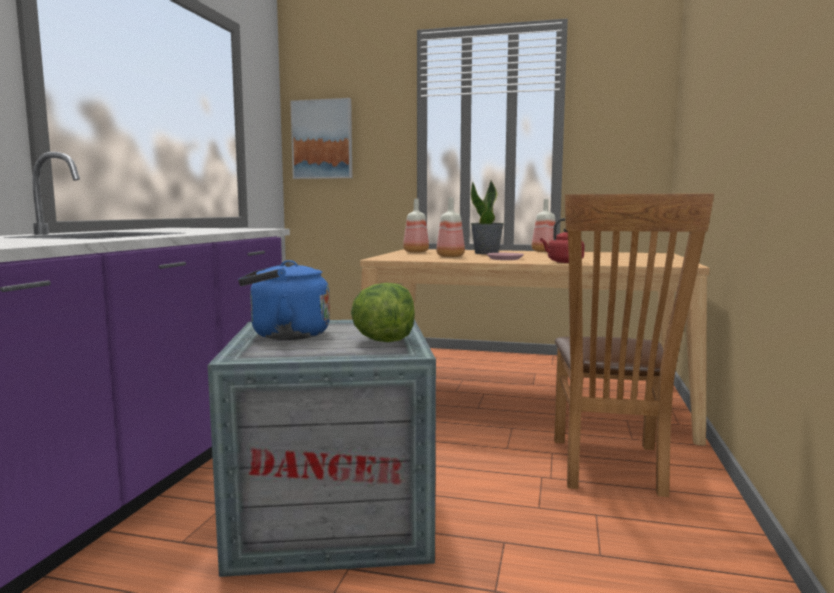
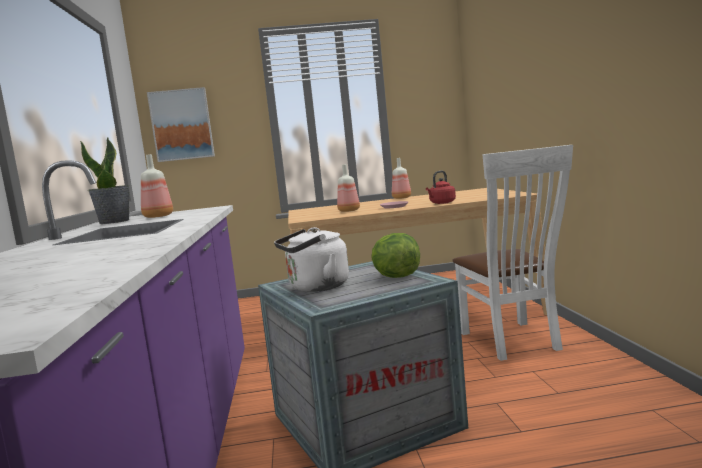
camera: 20 degrees left, 0 degrees up
(285, 335) = (315, 287): blue kettle -> white kettle
(416, 252) = (309, 211): bottle -> bottle (158, 216)
(486, 253) = (365, 204): potted plant -> potted plant (115, 221)
(610, 469) = (513, 342): brown chair -> white chair

